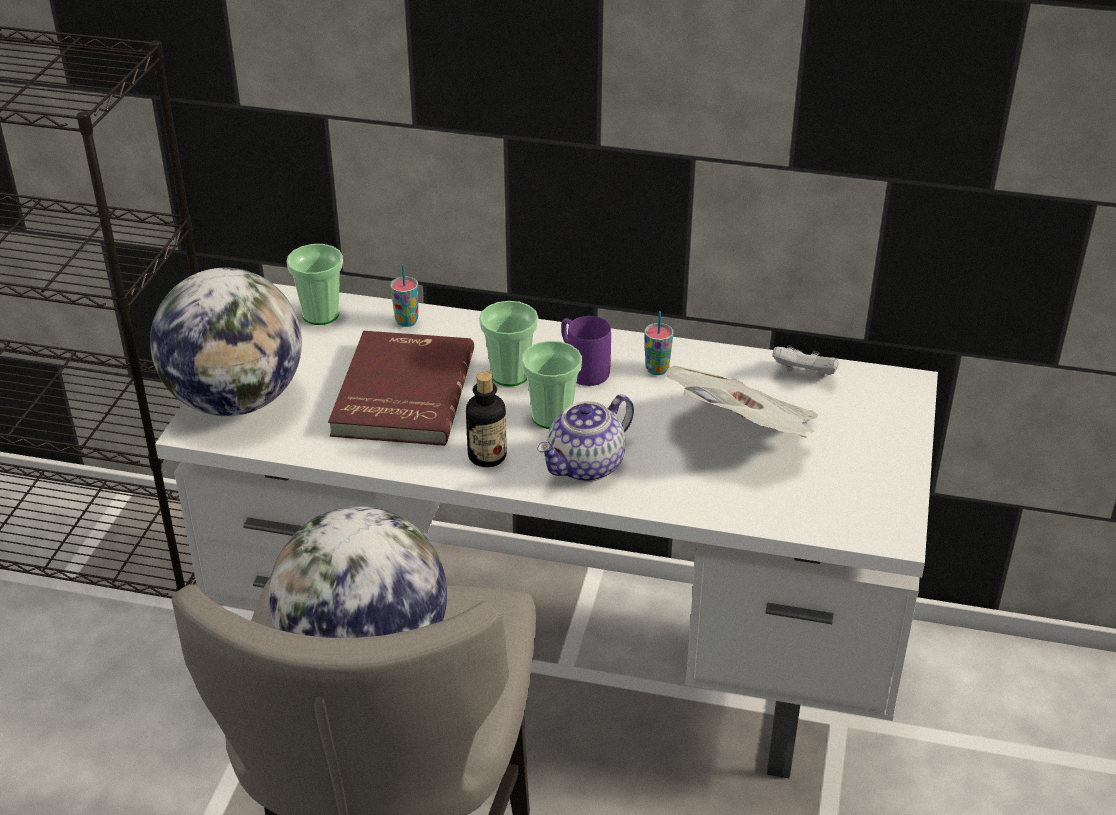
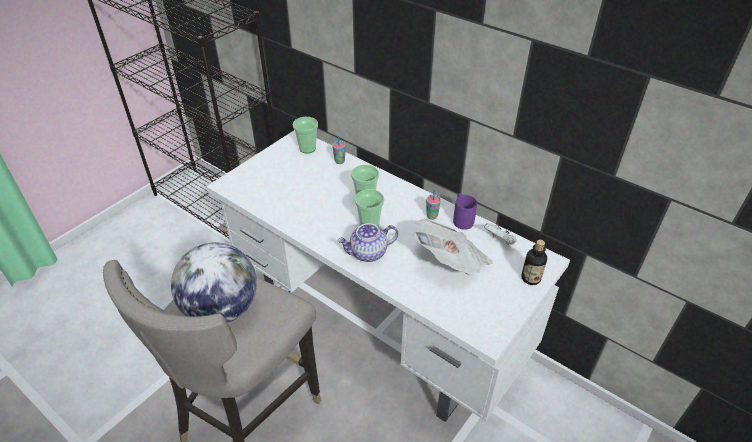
camera: 25 degrees right, 5 degrees up
(236, 400) = (248, 177): globe -> none
(400, 393) = (314, 193): red book -> none
(487, 456) = (329, 234): bottle -> bottle (530, 278)
(582, 369) = (398, 205): purple mug -> purple mug (461, 219)

